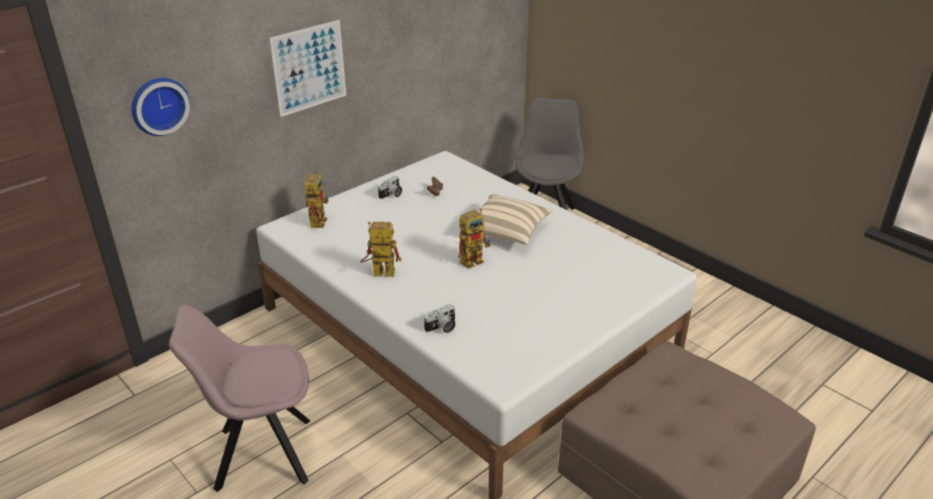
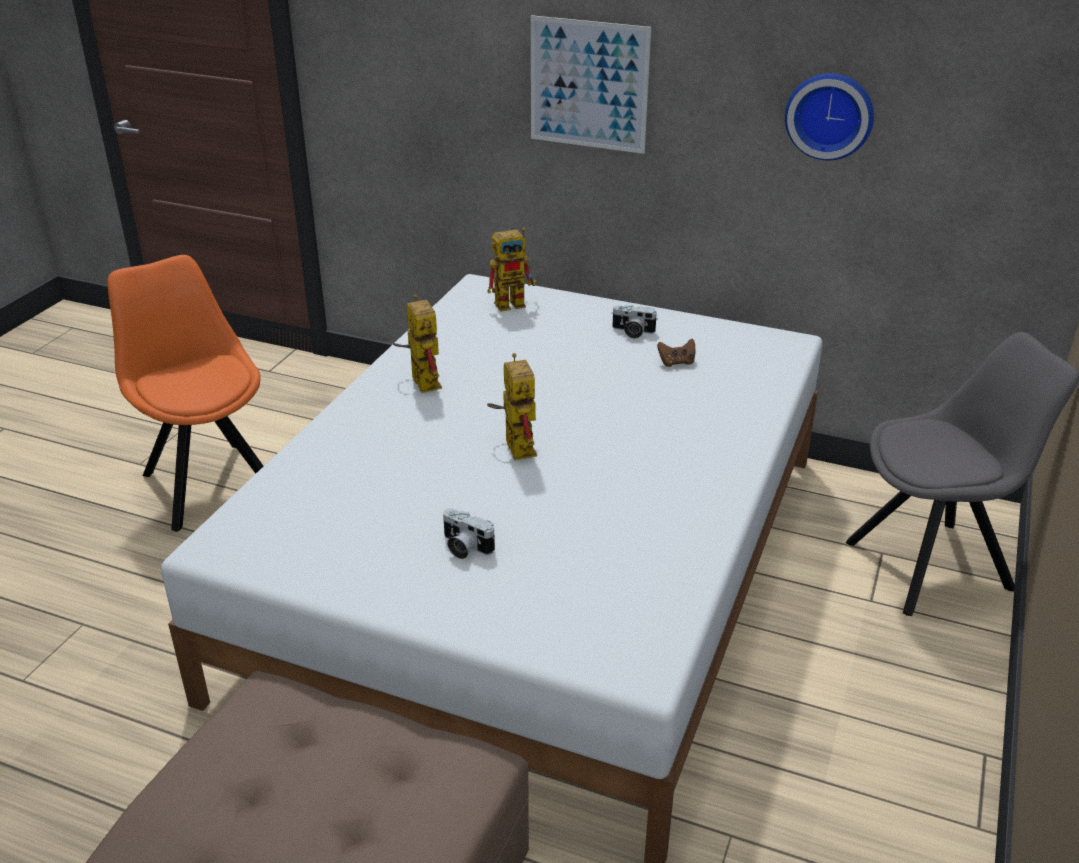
camera: 65 degrees right, 0 degrees up
(158, 105) = (374, 51): wall clock -> wall clock (830, 115)
(263, 454) = (210, 484): pink chair -> orange chair
(442, 328) = (322, 463): camera -> camera (464, 547)
(474, 259) = (514, 445): toy robot -> toy robot turned 135 degrees counterclockwise
(507, 231) = (622, 454): beige pillow -> none

